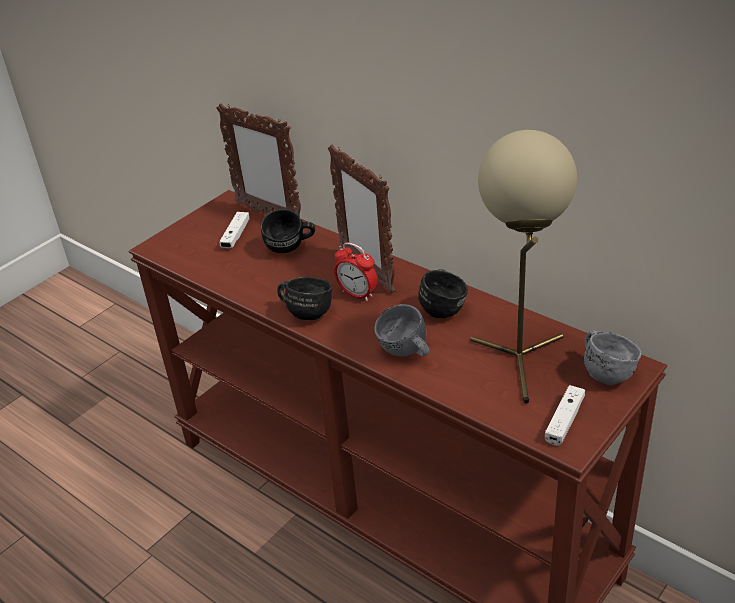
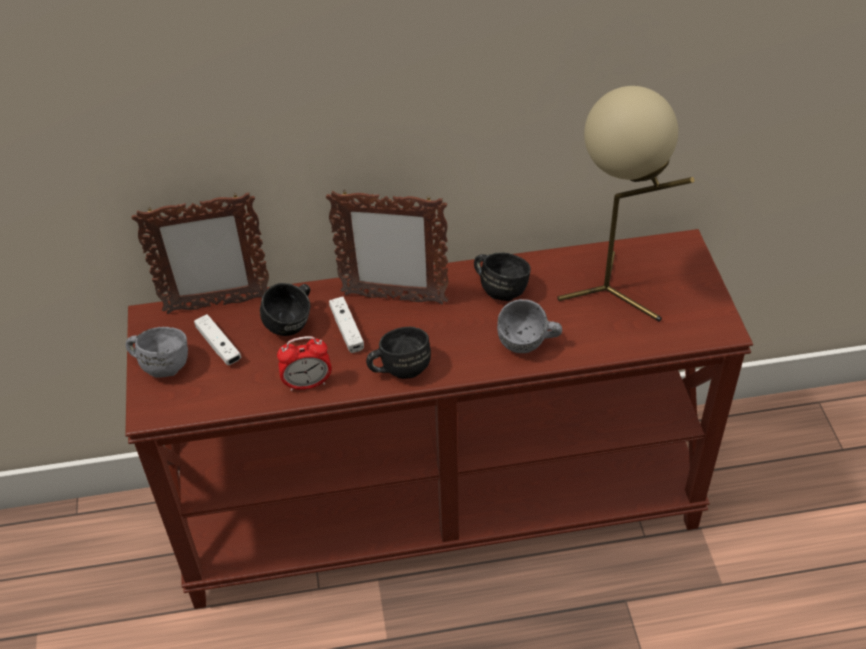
camera: 50 degrees left, 10 degrees up
(357, 294) = (417, 323): alarm clock -> alarm clock (307, 384)
(564, 421) = (698, 315): white game controller -> white game controller (347, 329)
(606, 371) = (673, 259): grey mug -> grey mug (161, 364)

